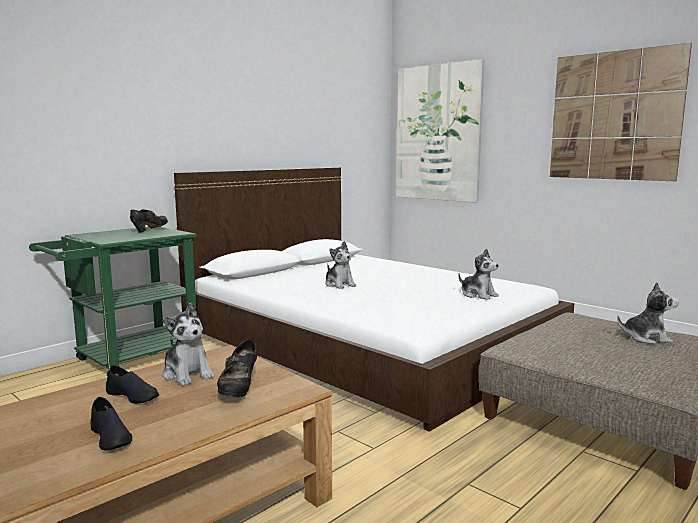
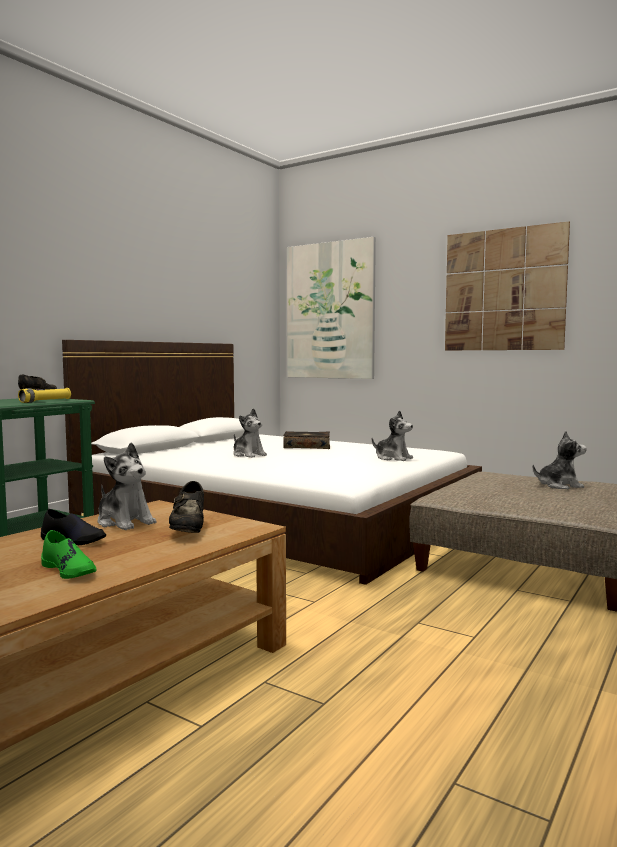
camera: 10 degrees left, 5 degrees down
(111, 437) = (69, 570): black shoe -> green shoe
(152, 235) = (45, 401): none -> yellow flashlight
(399, 275) = (307, 447): none -> book

